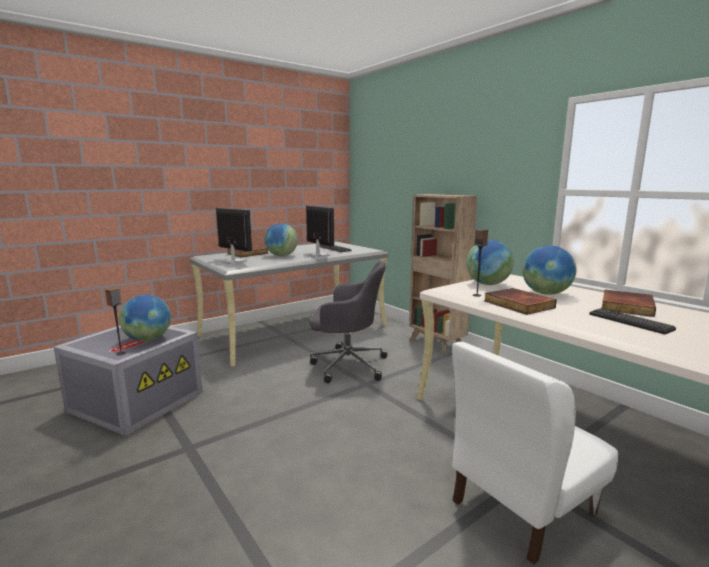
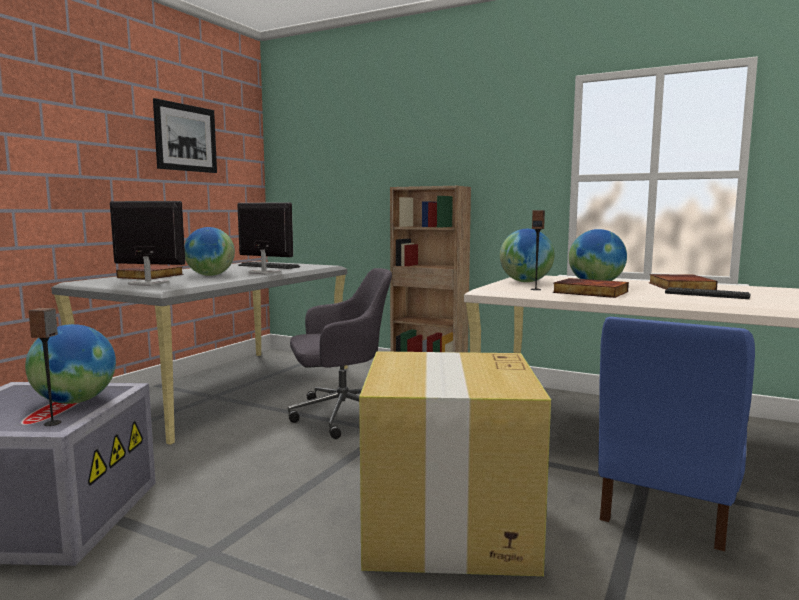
camera: 25 degrees left, 5 degrees down
(285, 157) = (186, 138): none -> picture
(337, 471) = (448, 526): none -> cardboard box
(521, 507) = (666, 507): white chair -> blue chair

